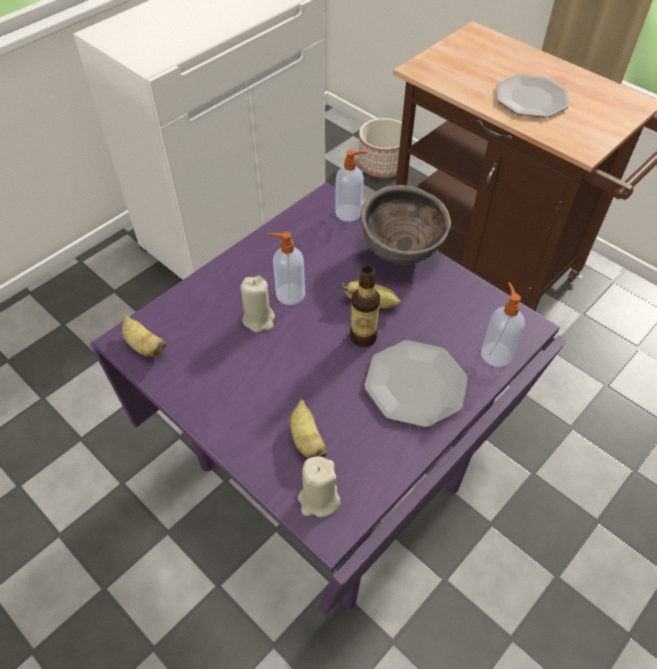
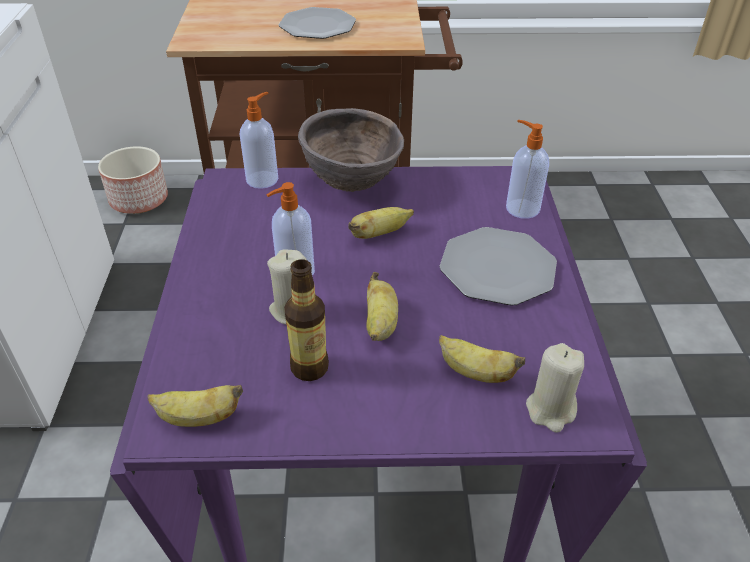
camera: 45 degrees left, 10 degrees down
(294, 365) = (380, 324): none -> banana
(363, 337) = (408, 262): bottle -> bottle (309, 367)

